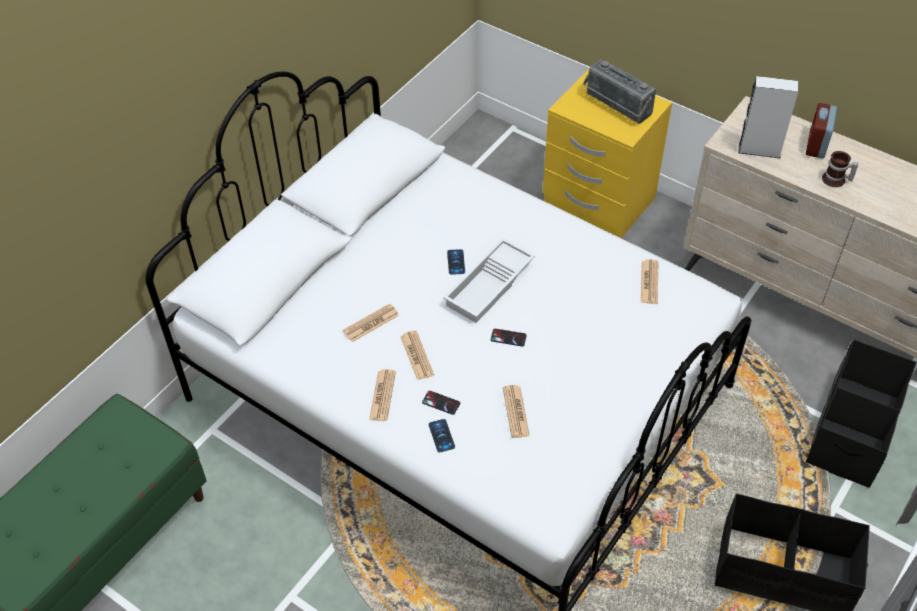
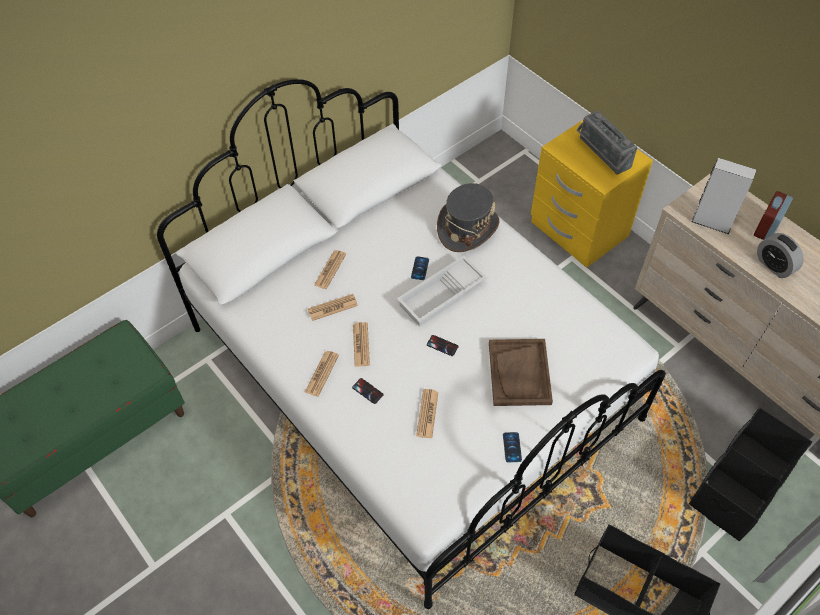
camera: 15 degrees right, 5 degrees up
(441, 436) = (358, 420): phone -> phone (512, 447)
(494, 209) = (467, 227): none -> grey hat
(602, 348) = (519, 373): none -> brown tray
(649, 282) = (580, 321): newspaper -> newspaper (330, 270)
(835, 180) = (774, 265): mug -> alarm clock

